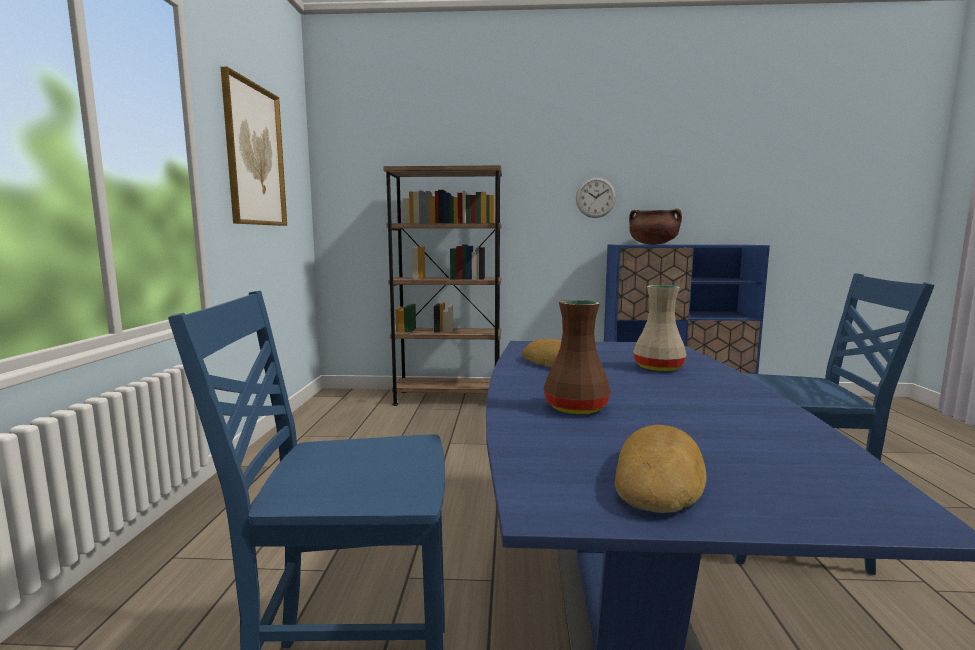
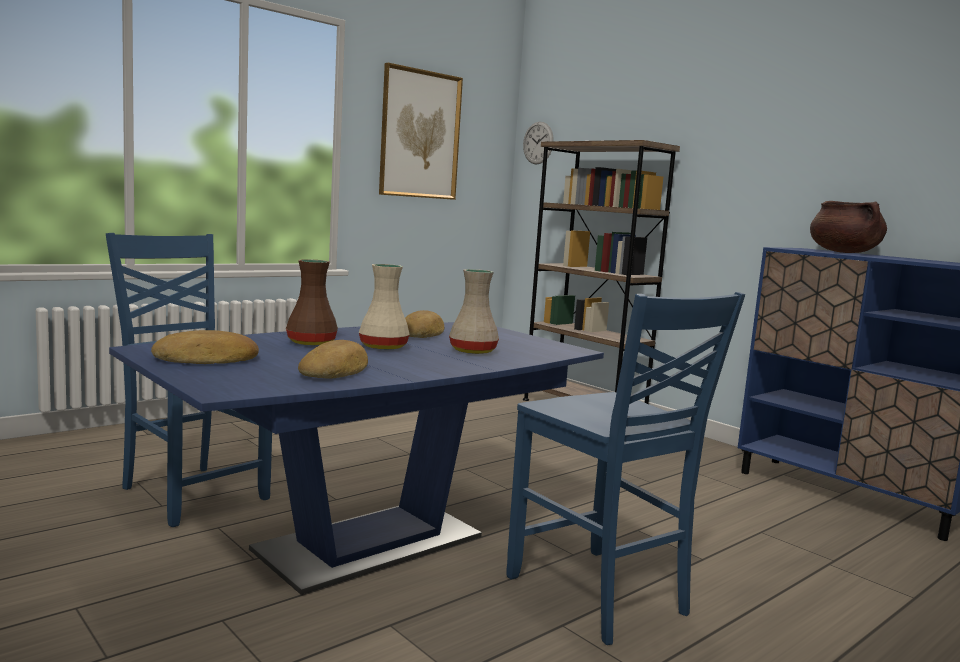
camera: 45 degrees right, 0 degrees up
(595, 197) = (793, 181): wall clock -> wall clock (538, 143)
(621, 388) = (384, 347): none -> beige vase
(751, 430) = (336, 370): none -> bread

